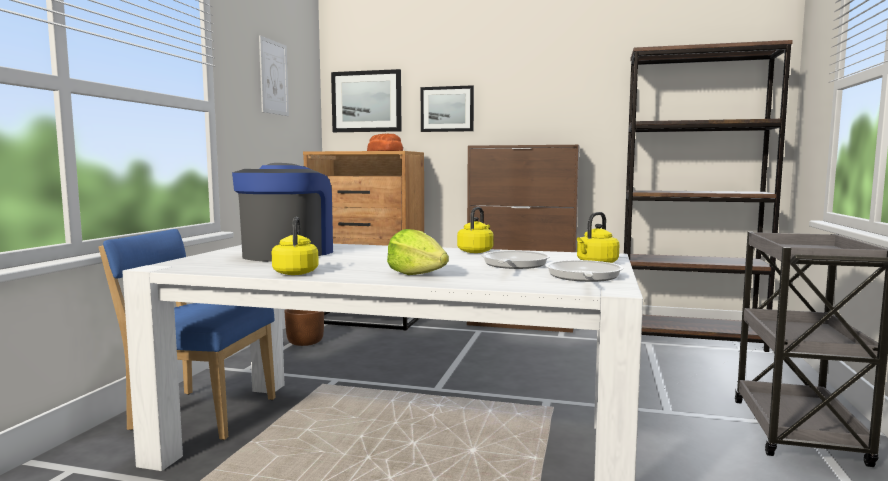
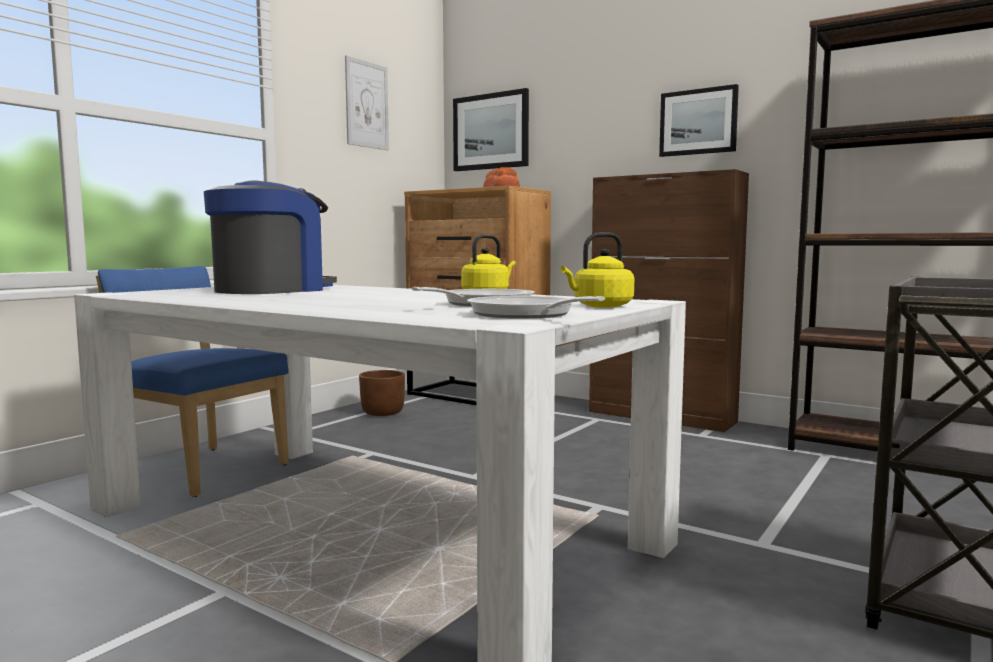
camera: 20 degrees right, 0 degrees up
(296, 272) = (217, 300): yellow kettle -> none
(416, 274) = (334, 306): lettuce -> none
(447, 109) = (581, 134): picture -> picture (698, 122)
(582, 277) = (526, 315): frying pan -> frying pan turned 60 degrees counterclockwise

